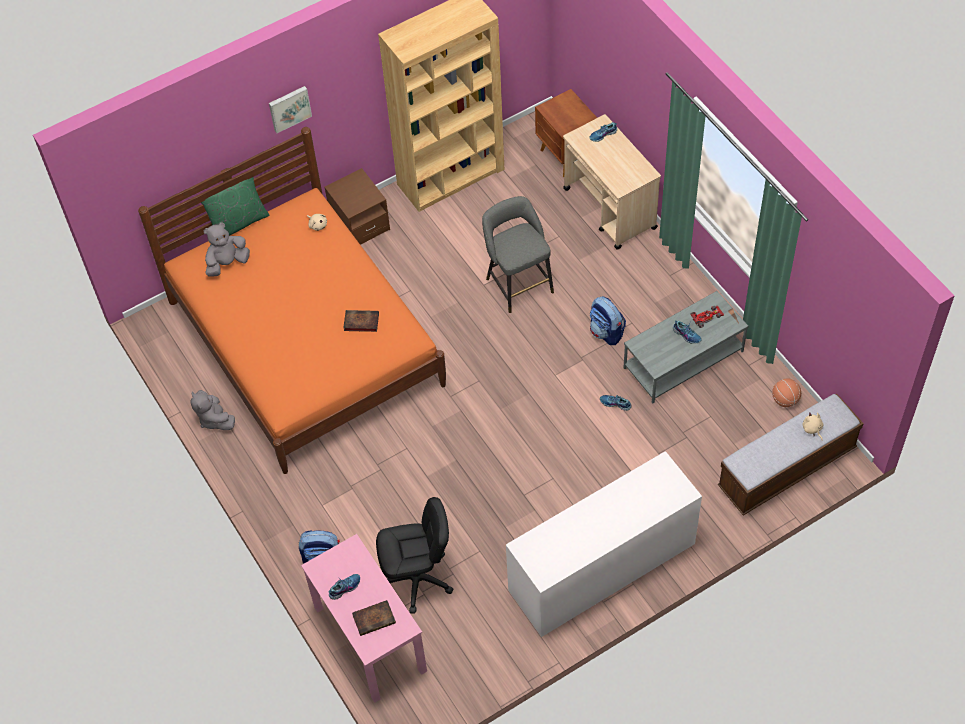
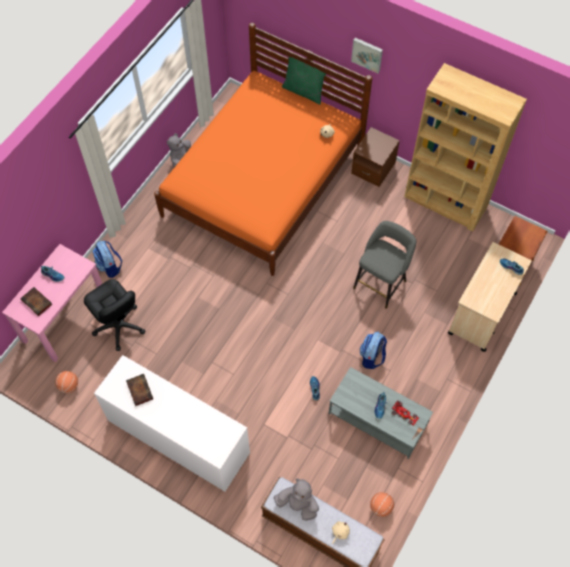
camera: 60 degrees right, 5 degrees up
(227, 263) = (268, 100): grey plush toy -> grey plush toy (298, 504)
(360, 322) = (262, 193): book -> book (139, 390)
(470, 666) = (69, 386): none -> basketball

